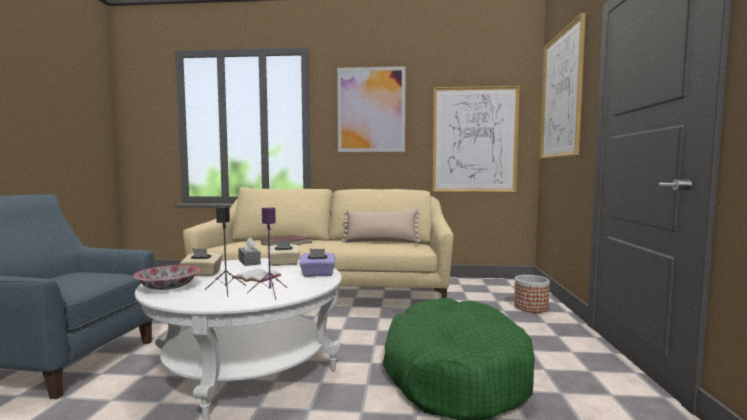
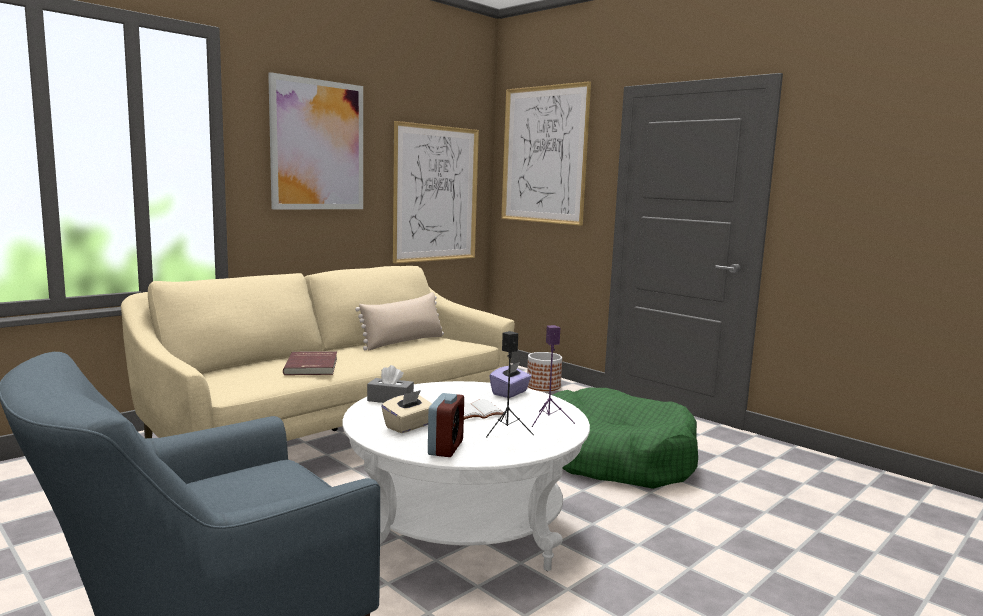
camera: 50 degrees left, 5 degrees up
(168, 287) = (445, 448): bowl -> alarm clock
(284, 264) = (434, 391): beige tissue box -> none

